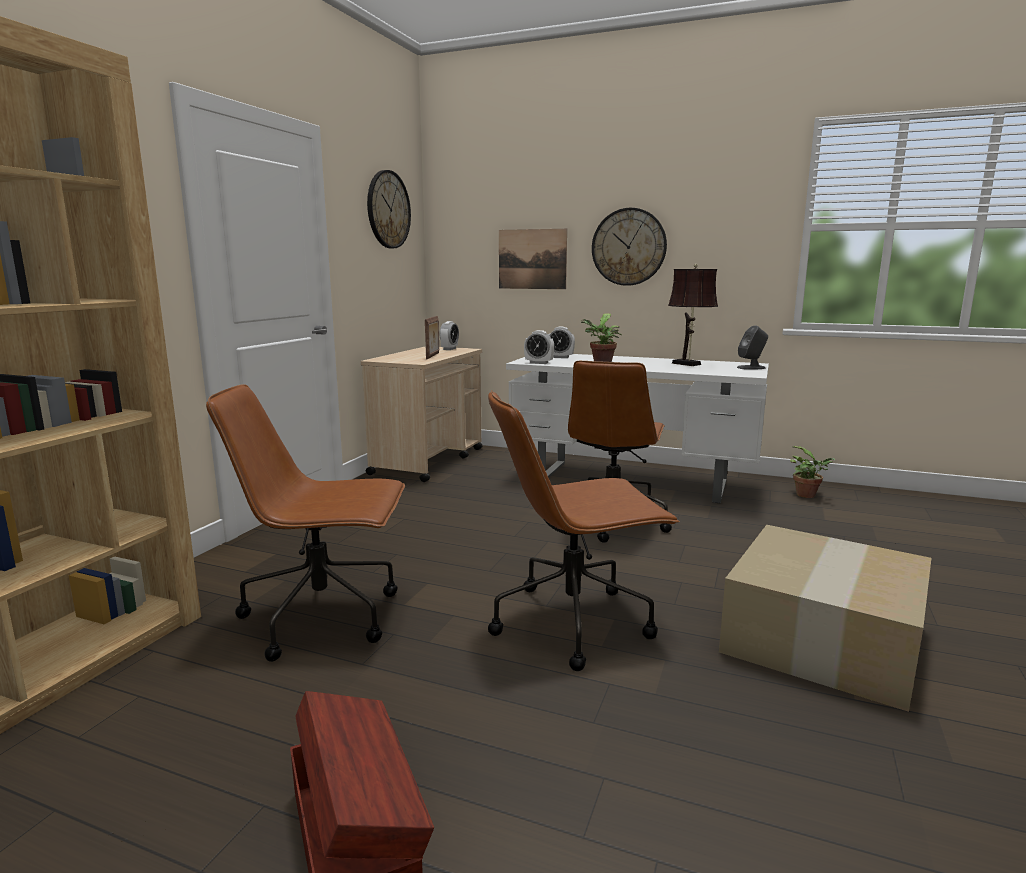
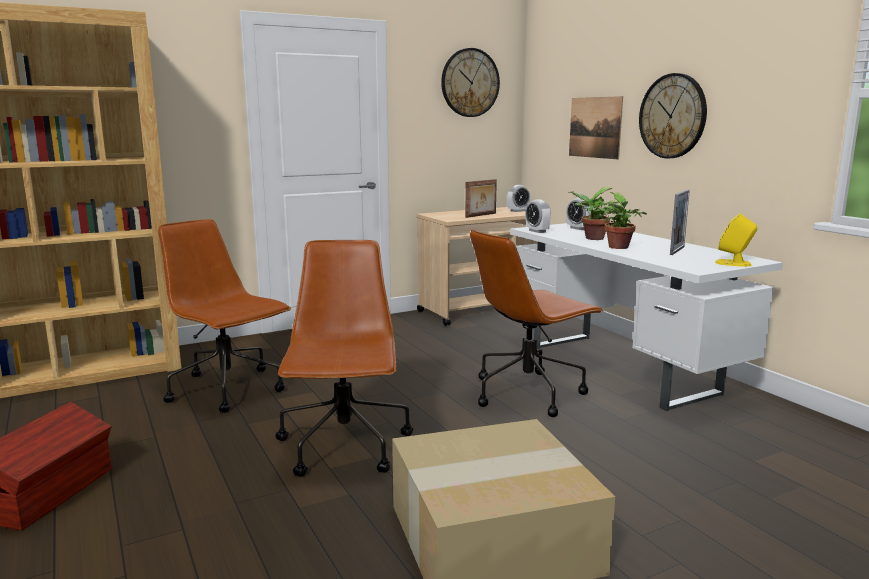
camera: 40 degrees right, 0 degrees up
(574, 622) = (345, 447): brown office chair -> brown office chair turned 60 degrees clockwise
(688, 364) = (677, 251): brown table lamp -> picture frame
(751, 367) = (733, 263): grey speaker -> yellow speaker
(808, 495) = (795, 435): potted plant -> potted plant (620, 247)

